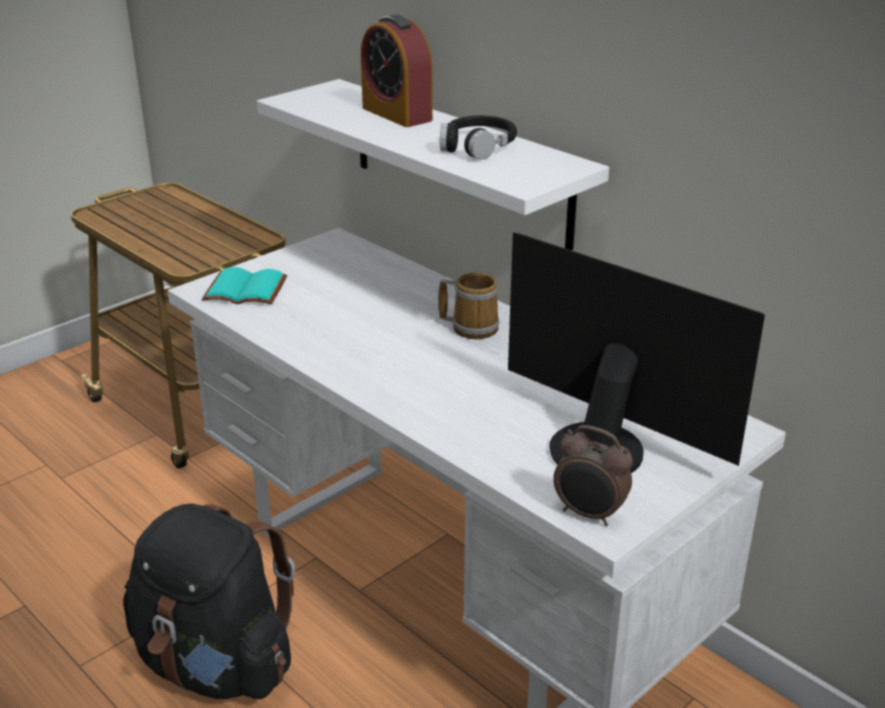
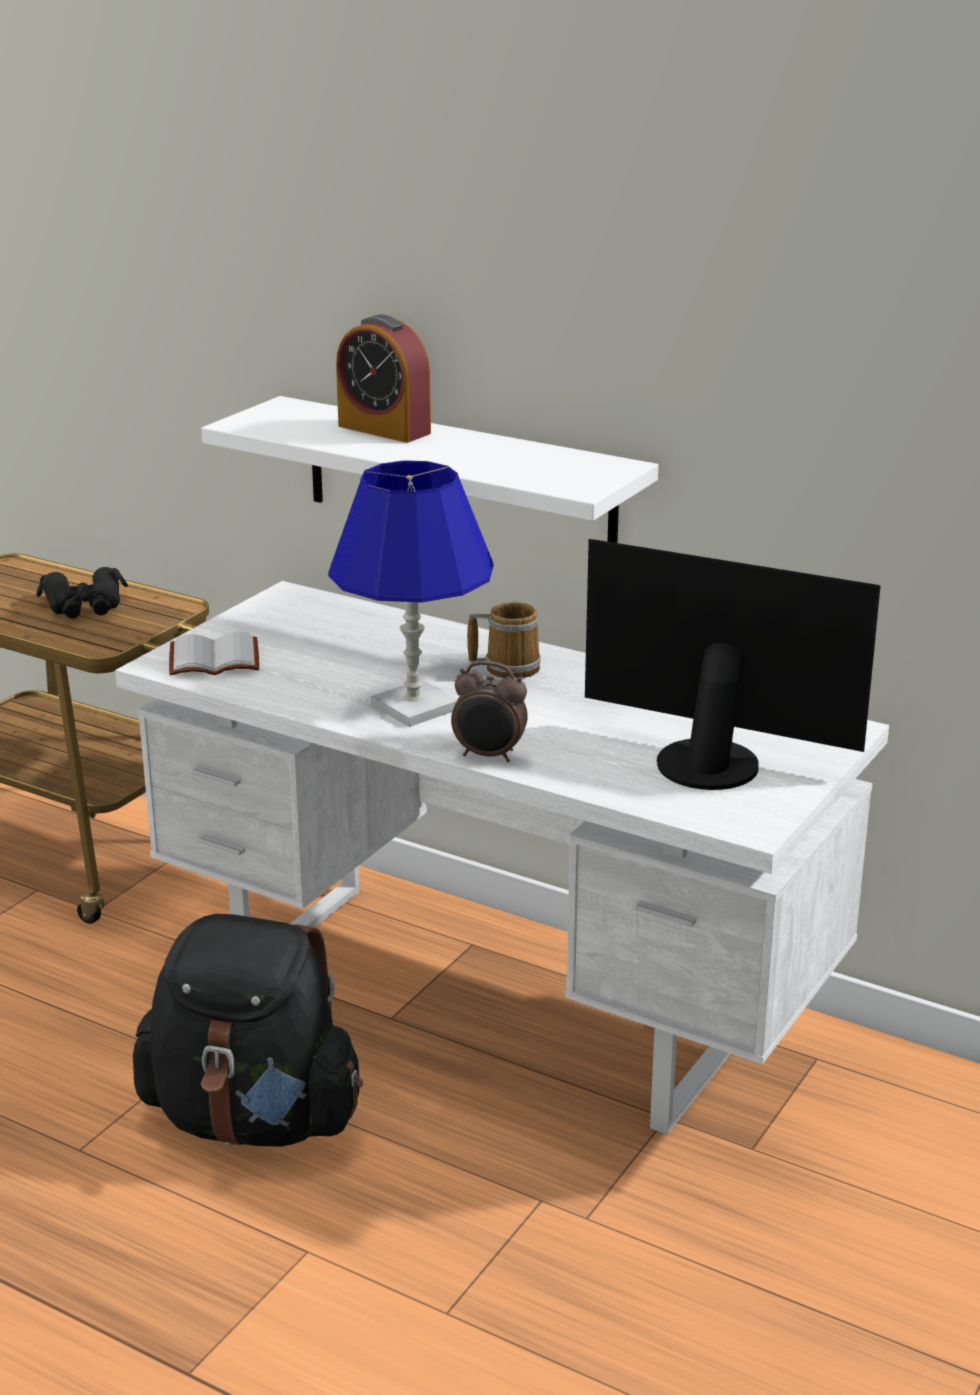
camera: 15 degrees left, 5 degrees down
(196, 230) = (85, 606): none -> black binoculars
(247, 289) = (216, 658): turquoise book -> white book
(374, 355) = (414, 707): none -> blue table lamp
(477, 147) = (503, 456): black headphones -> none
(589, 514) = (728, 819): alarm clock -> alarm clock (489, 756)

